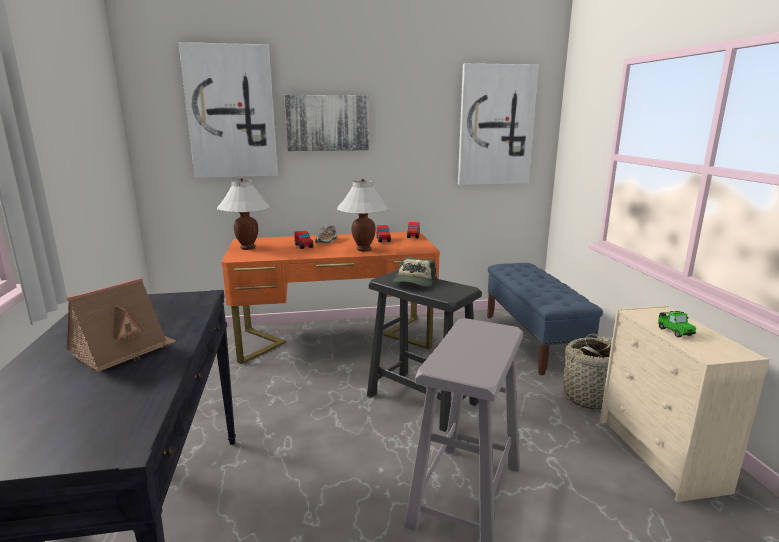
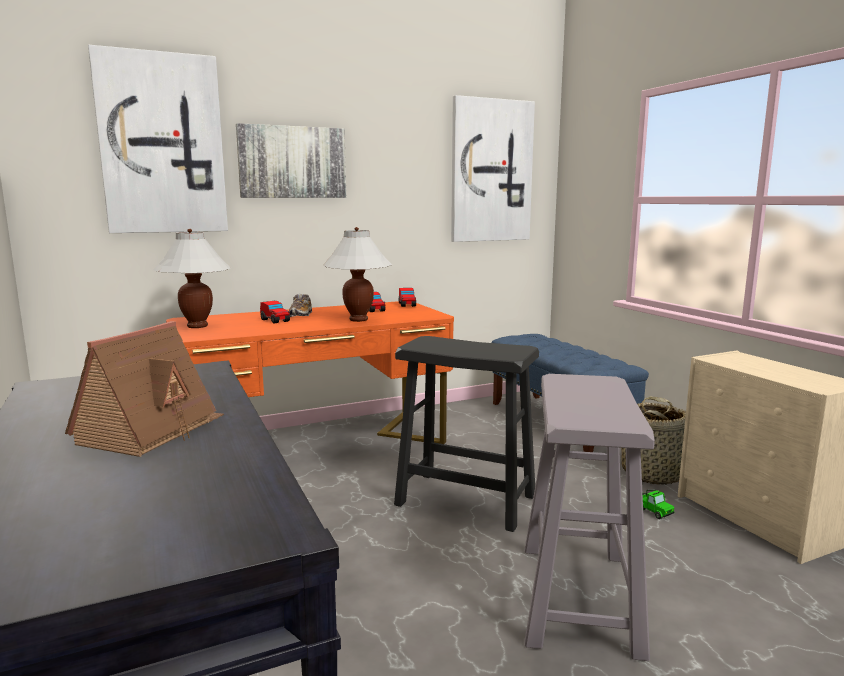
camera: 15 degrees left, 5 degrees down
(414, 282) = (453, 346): cap -> none
(673, 331) = (766, 371): toy car -> toy car (653, 511)

